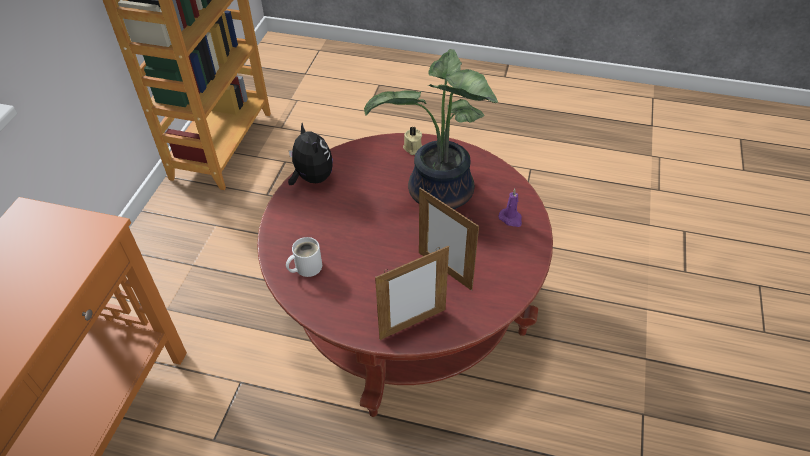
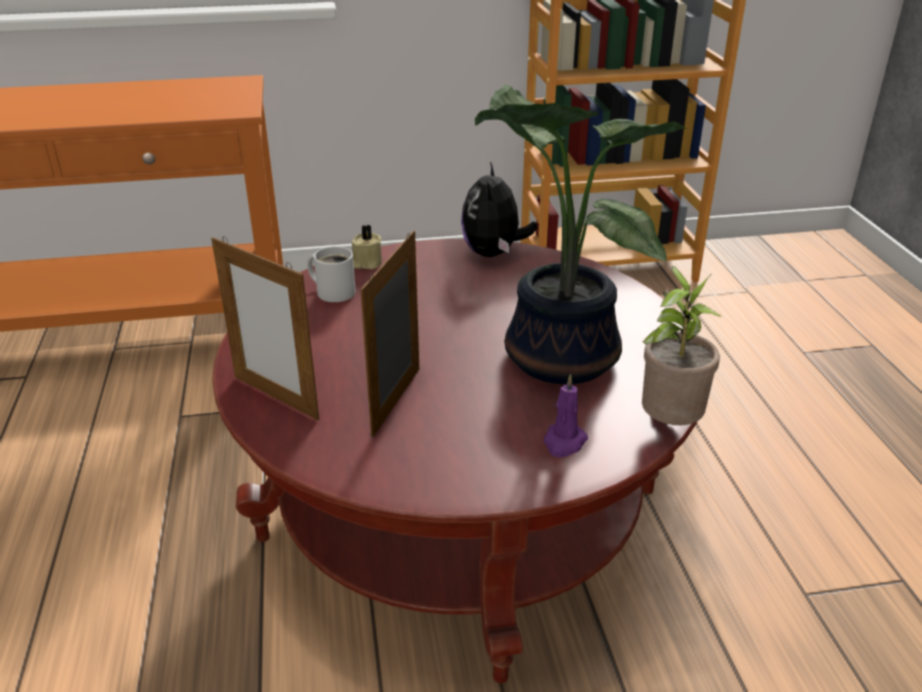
camera: 65 degrees right, 15 degrees down
(312, 178) = (494, 253): plush toy -> plush toy turned 150 degrees clockwise
(412, 148) = (632, 310): beige candle -> beige candle (366, 263)
(515, 178) = (668, 425): none -> potted plant

